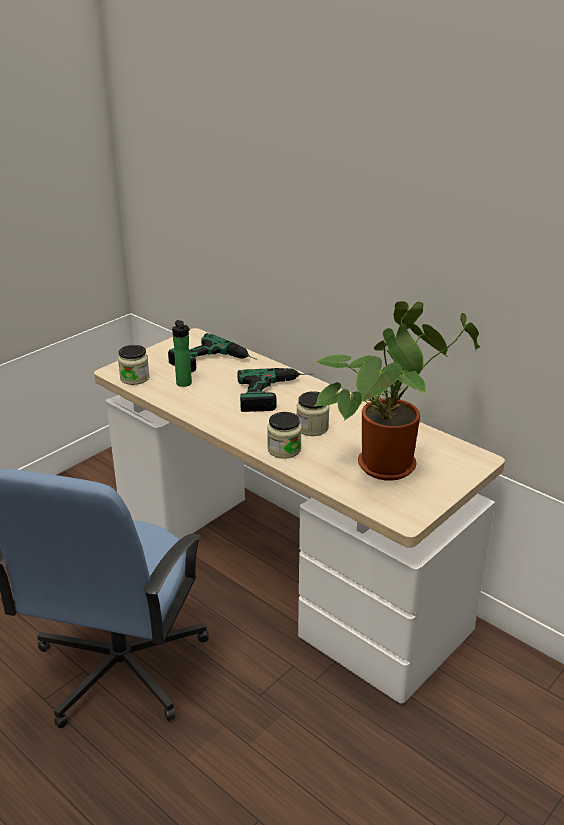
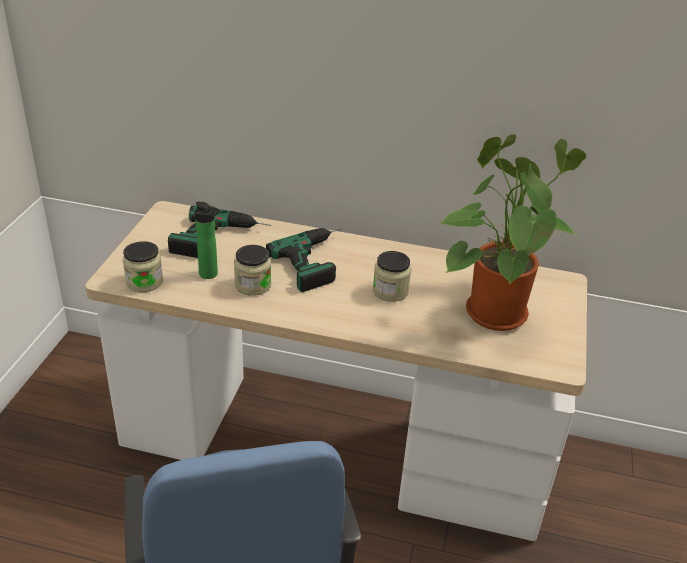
camera: 30 degrees left, 5 degrees up
(284, 449) = (385, 325): jar -> jar (253, 285)

